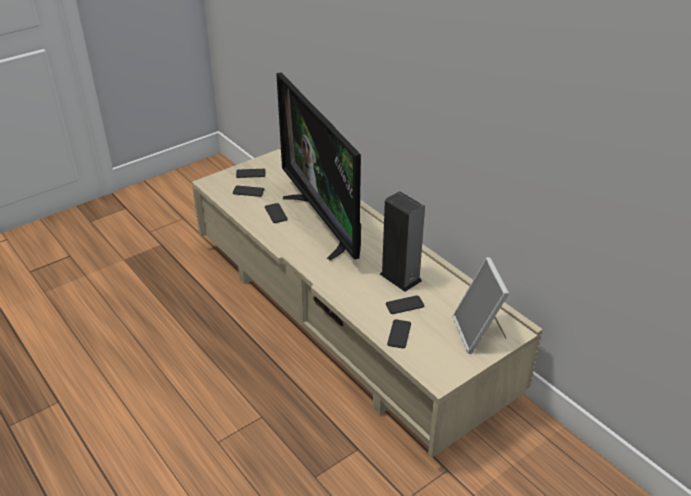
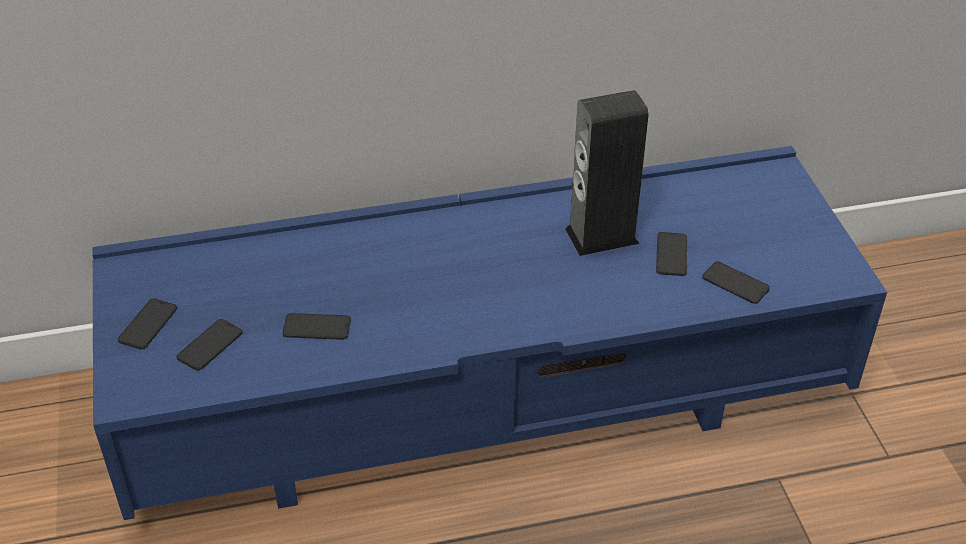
camera: 65 degrees left, 5 degrees up
(325, 222) = (392, 272): television -> none
(346, 317) = (483, 390): beige tv stand -> blue tv stand
(479, 333) = (770, 205): picture frame -> none

